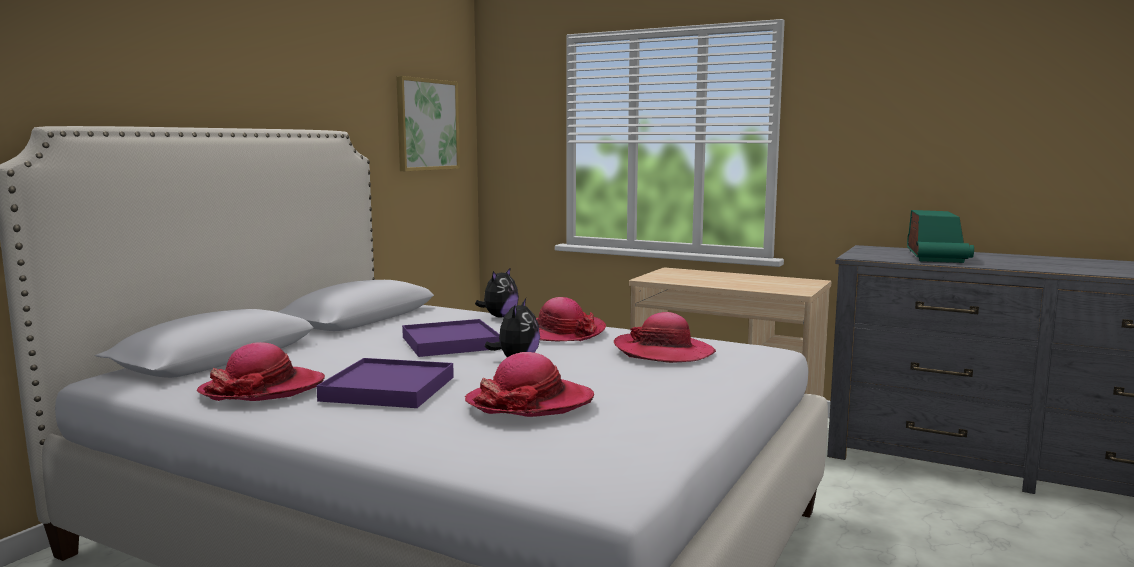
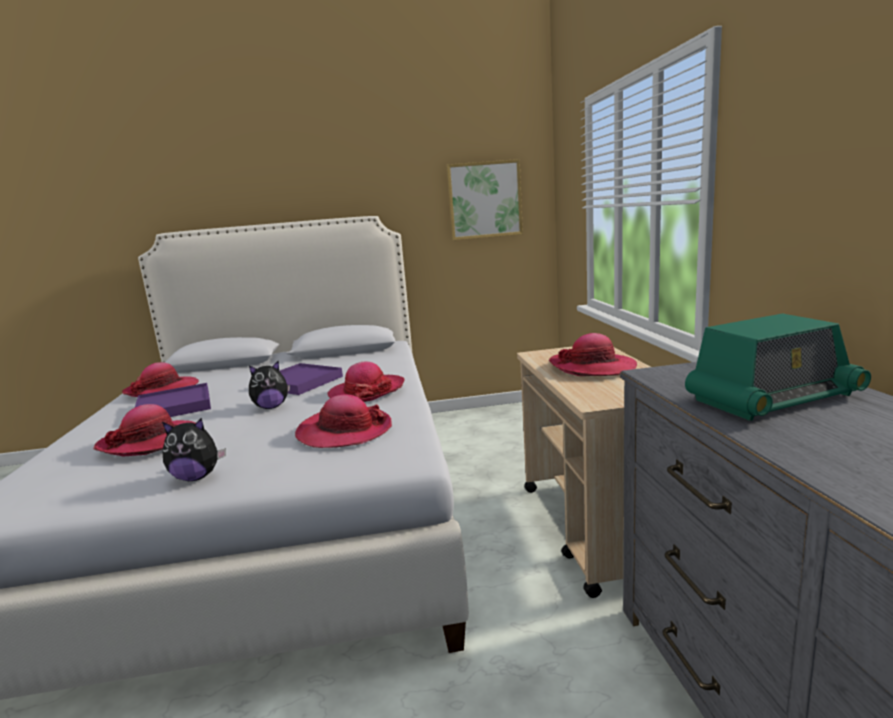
camera: 55 degrees right, 5 degrees up
(499, 317) = (394, 367): plush toy -> plush toy (197, 477)
(720, 279) = (592, 367): none -> hat

